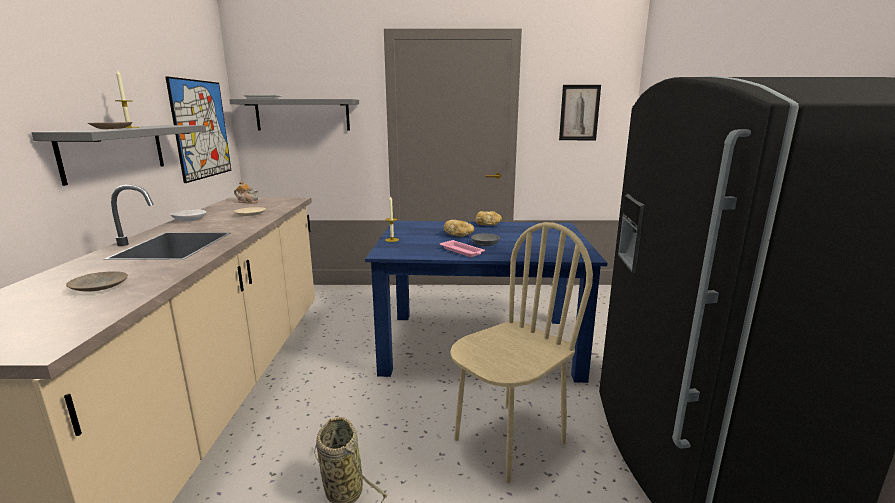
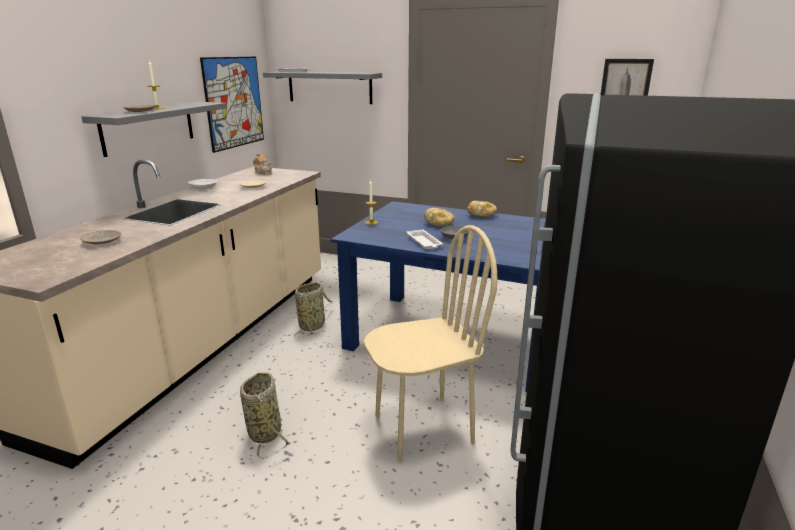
camera: 20 degrees right, 5 degrees up
(332, 358) = (313, 325): none -> basket
(462, 251) = (424, 242): pink tray -> white tray

